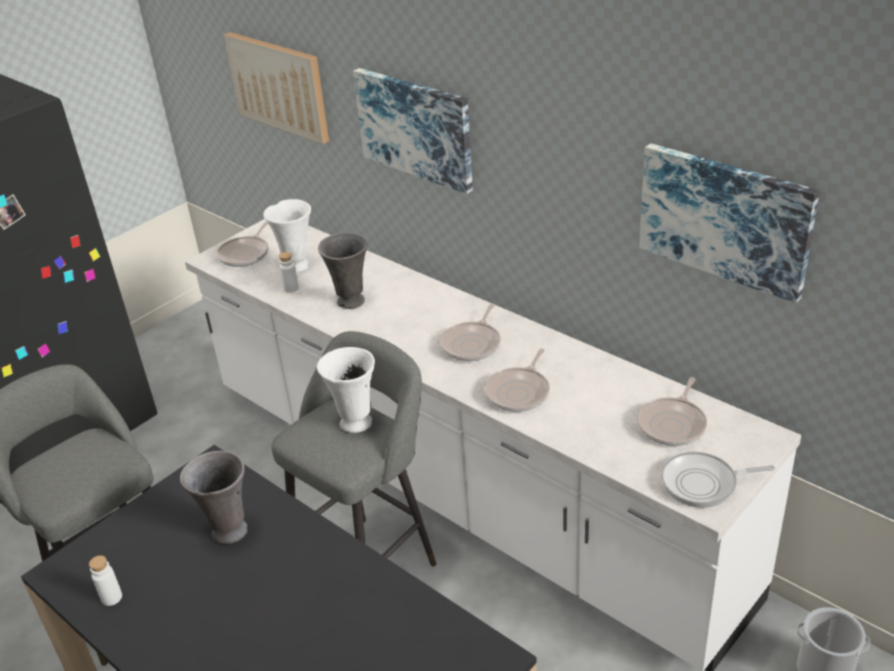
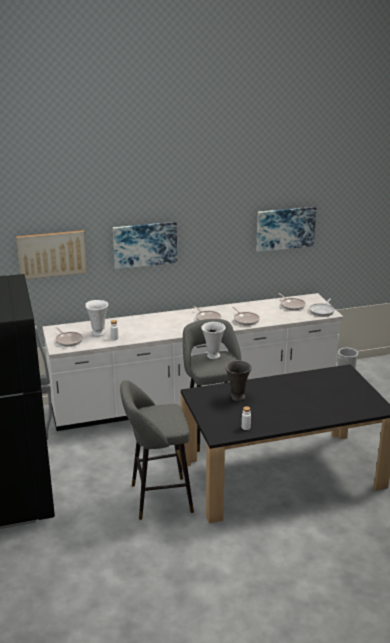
camera: 60 degrees left, 10 degrees down
(351, 302) = (145, 330): grey vase -> none

